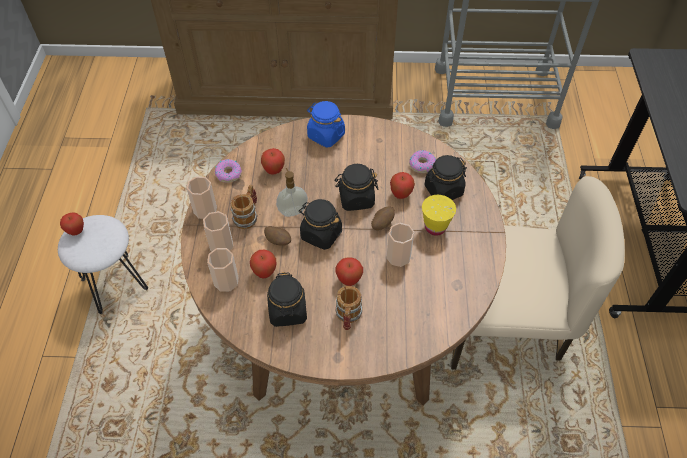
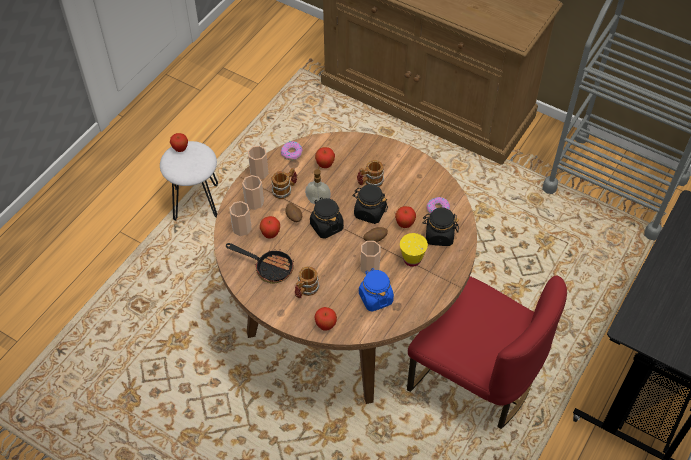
camera: 30 degrees right, 0 degrees up
(288, 311) = (269, 267): black jar -> frying pan
(325, 135) = (381, 155): blue jar -> blue jar (375, 298)
(334, 168) = (370, 182): none -> mug
(349, 280) = (323, 267): apple -> apple (325, 325)
(504, 325) = (474, 379): beige chair -> red chair

